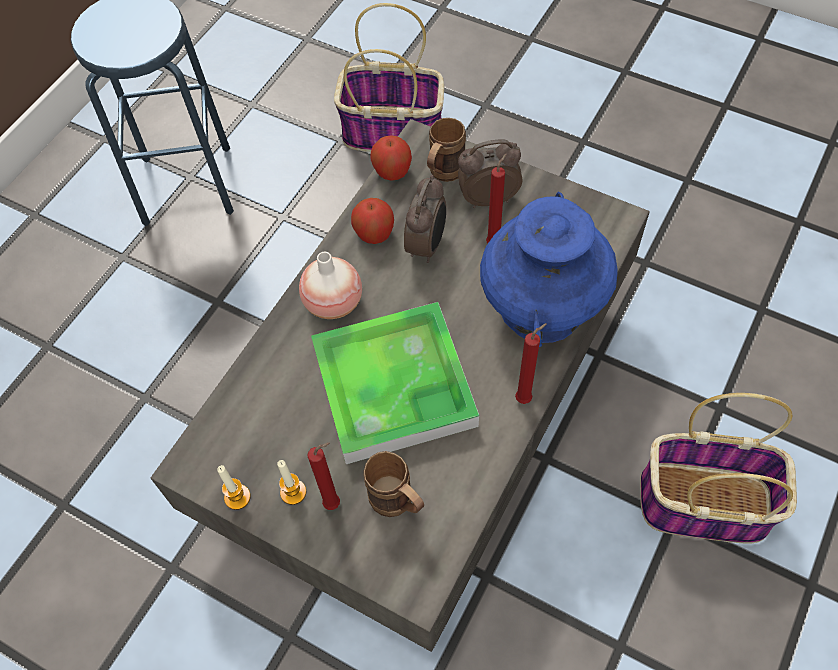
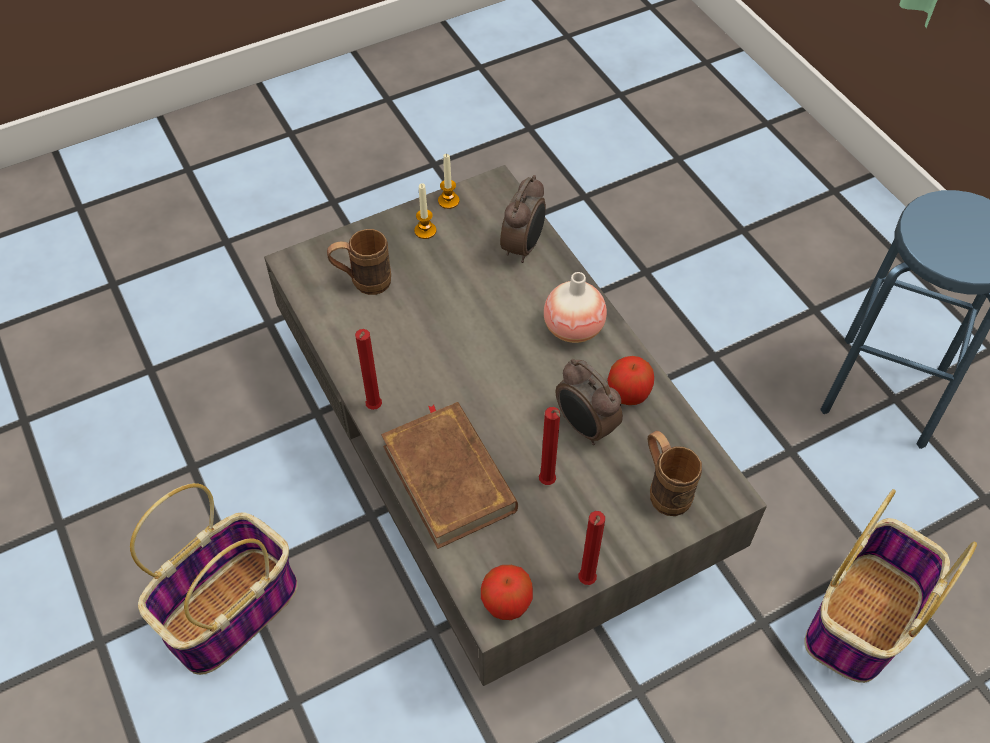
camera: 120 degrees right, 5 degrees down
(335, 503) = (396, 249): red candle -> red candle (586, 582)
(392, 171) = (698, 448): apple -> apple (506, 603)
(394, 386) = (459, 328): tray -> none
(487, 198) = (606, 510): alarm clock -> alarm clock (523, 247)
(542, 305) = (449, 477): blue vase -> brown book

